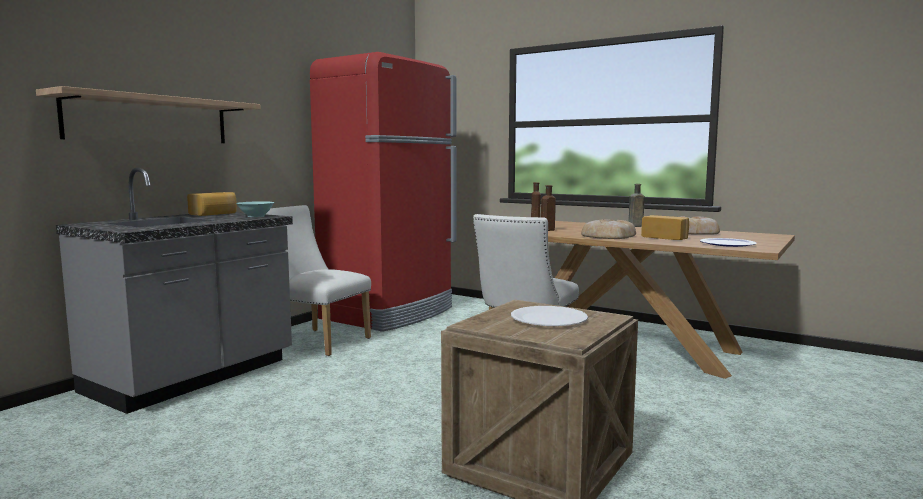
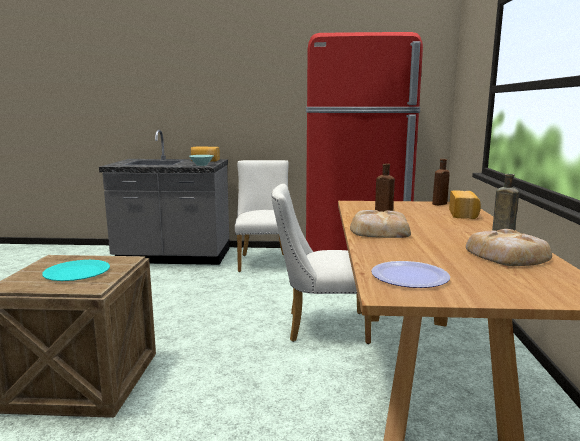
camera: 60 degrees right, 5 degrees up
(149, 120) = (182, 100): shelf -> none
(549, 319) = (77, 272): white plate -> turquoise plate
(665, 237) = (414, 249): bread -> bread (464, 214)

